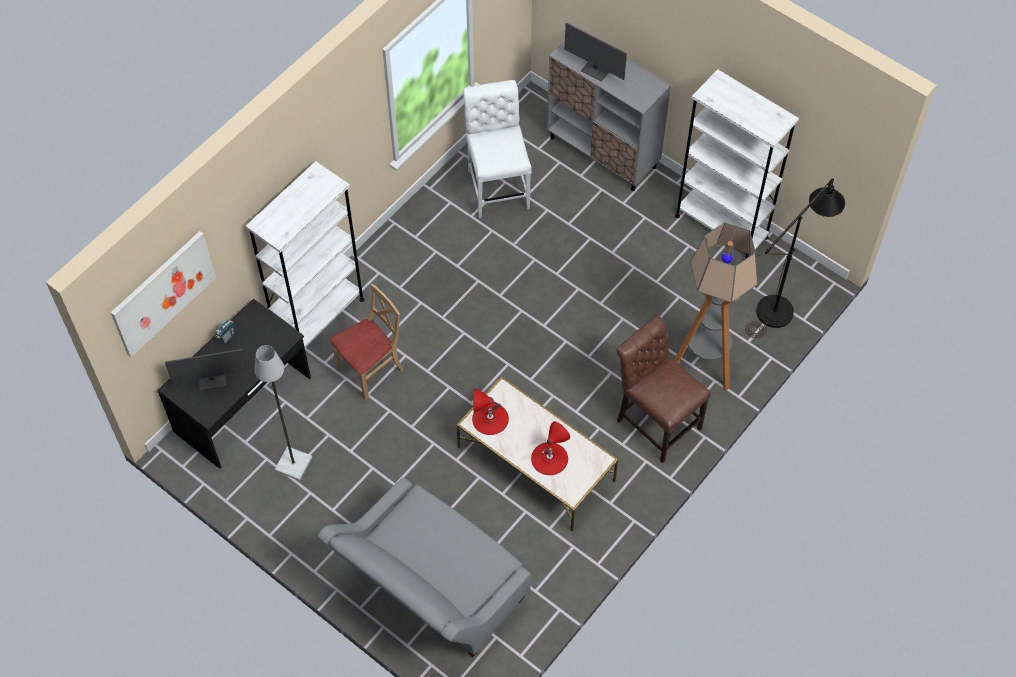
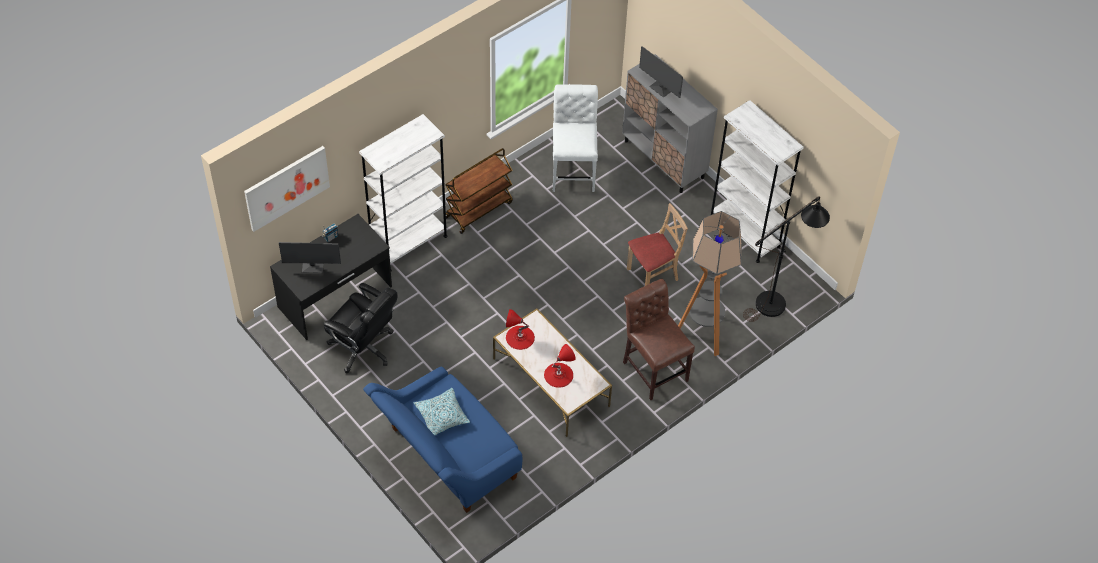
camera: 10 degrees right, 5 degrees down
(294, 464) = (363, 347): grey floor lamp -> black office chair
(371, 370) = (439, 289): beige chair -> beige chair (653, 275)
(395, 257) = (479, 209): none -> brown cart
(418, 543) = (441, 416): none -> pillow
(431, 590) = (446, 458): grey sofa -> blue sofa

